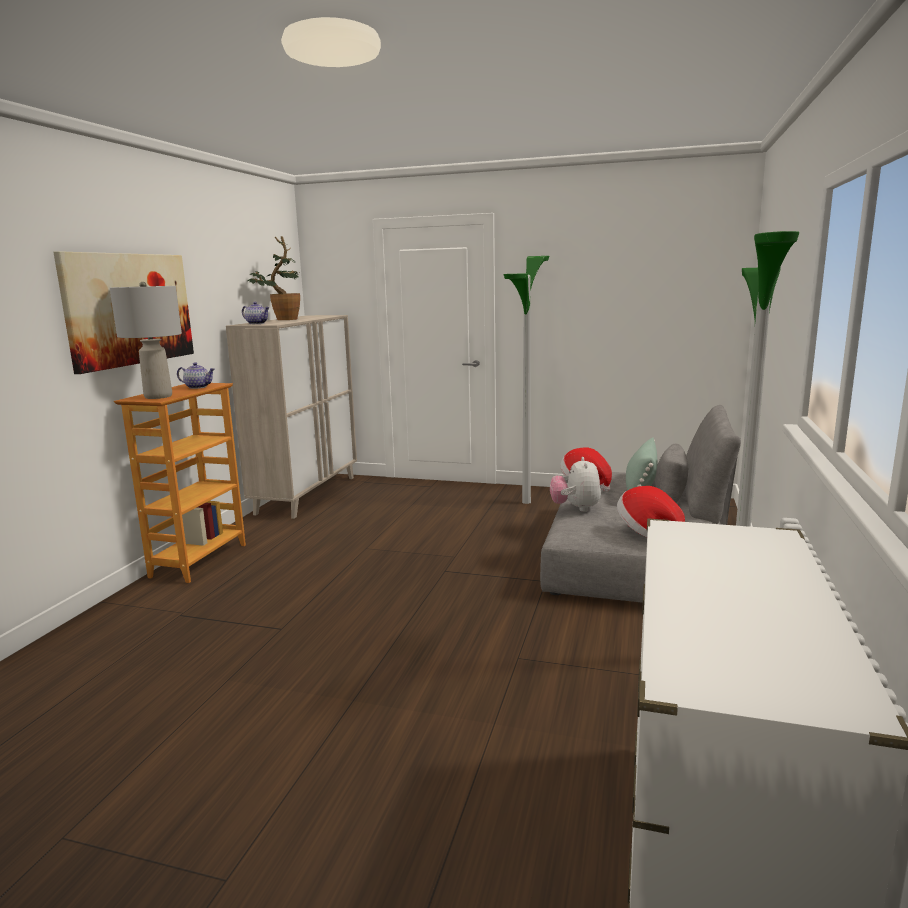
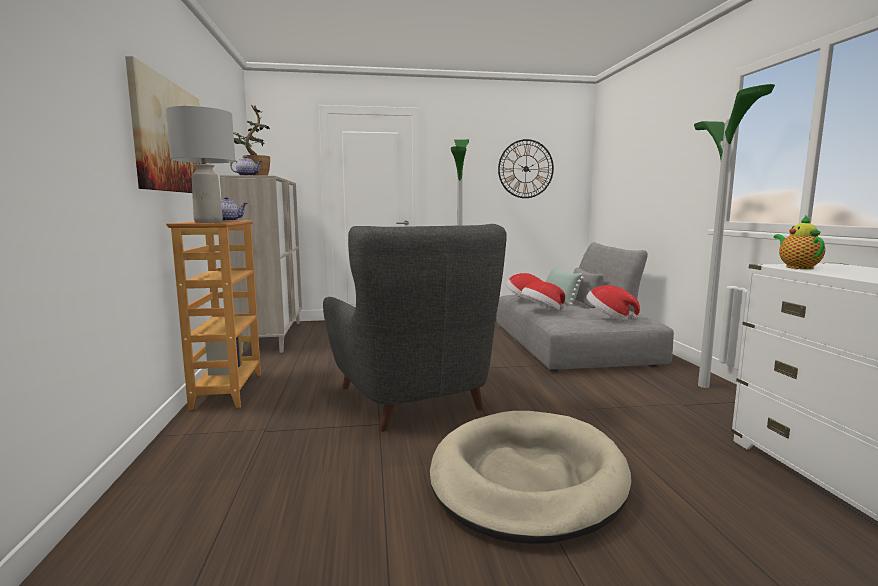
camera: 25 degrees left, 5 degrees down
(337, 730) = (527, 479): none -> beige dog bed
(344, 605) = (411, 400): none -> grey armchair
(575, 508) = (541, 311): plush toy -> hat
(643, 289) = (526, 169): none -> wall clock
(682, 538) = (797, 267): none -> teapot

